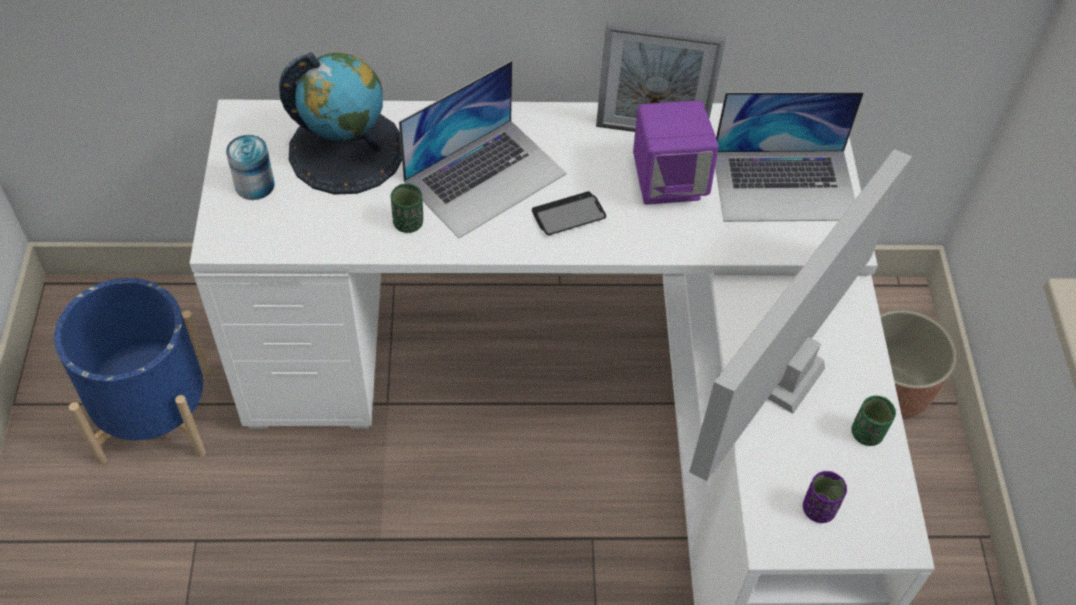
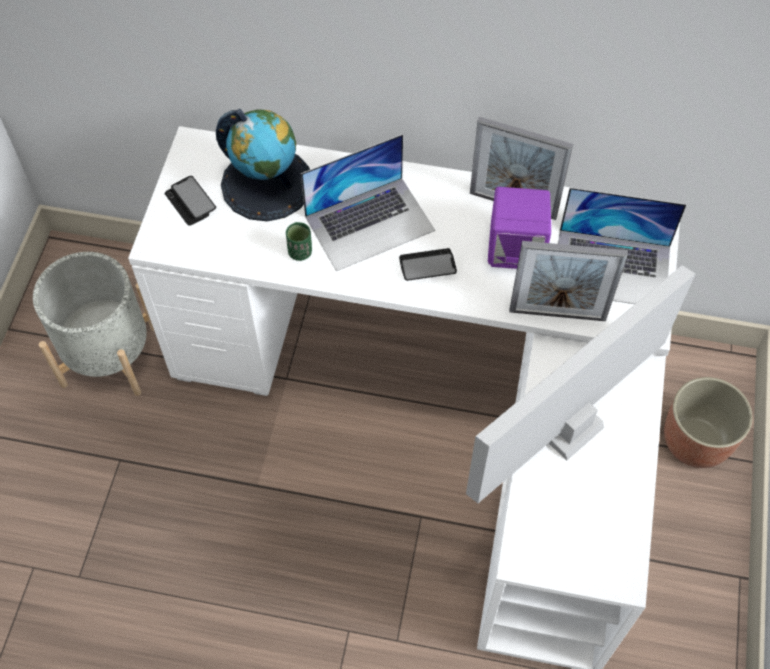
camera: 15 degrees right, 5 degrees up
(155, 414) = (110, 356): blue planter -> grey planter
(254, 185) = (190, 202): can -> phone
(737, 246) = (557, 314): none -> picture frame
(818, 509) = (565, 541): purple cup -> none
(866, 433) = (622, 488): green cup -> none

